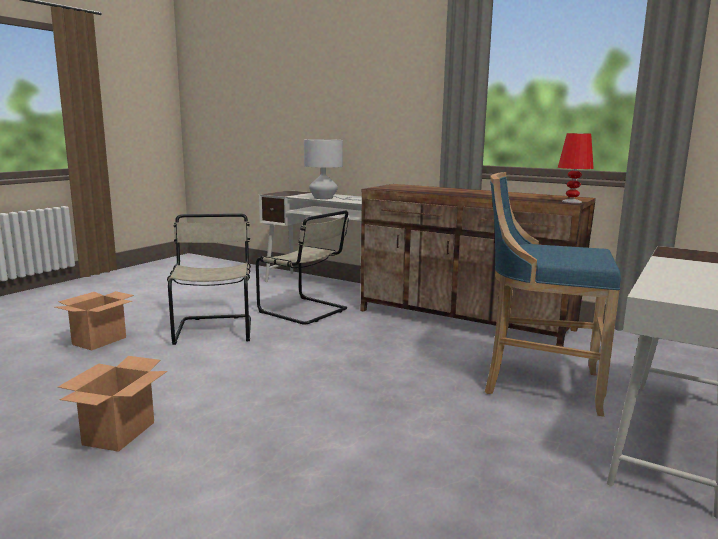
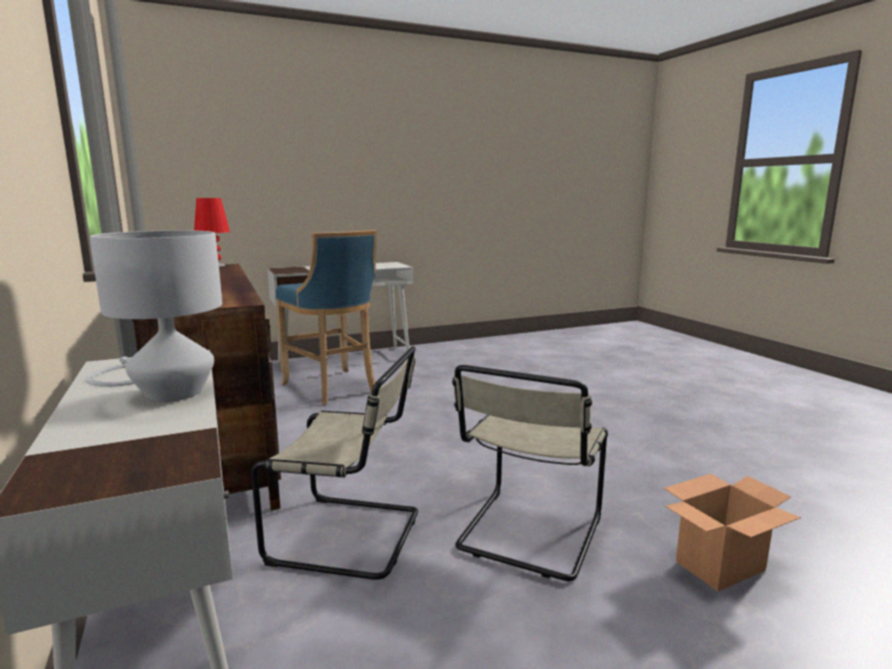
camera: 145 degrees left, 0 degrees up
(119, 434) = (647, 429): cardboard box -> none
(306, 311) = (351, 536): beige chair -> beige chair turned 120 degrees clockwise

